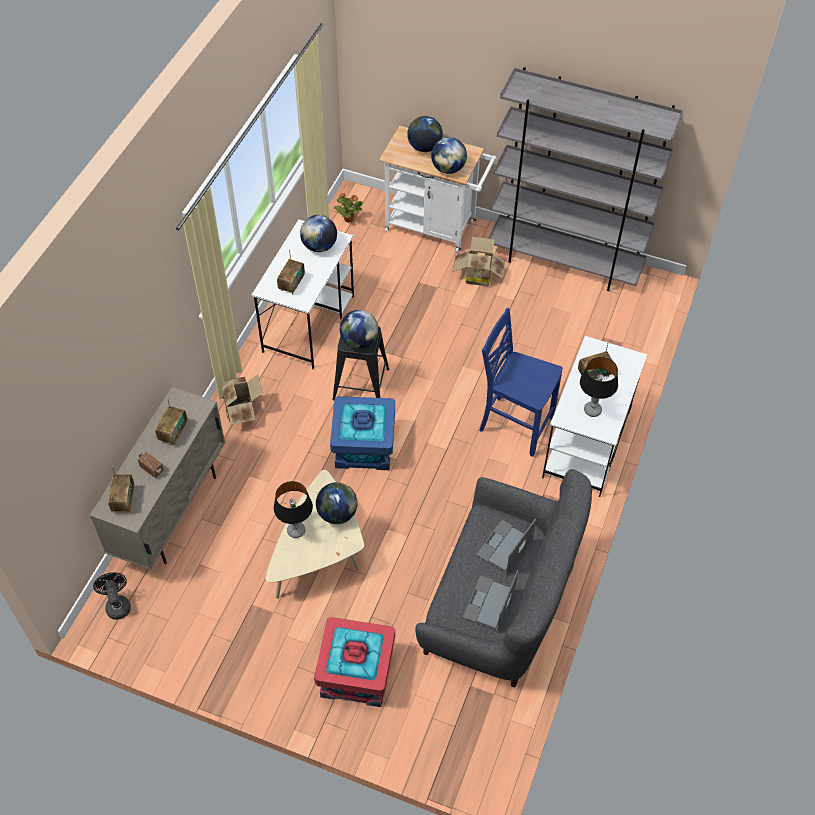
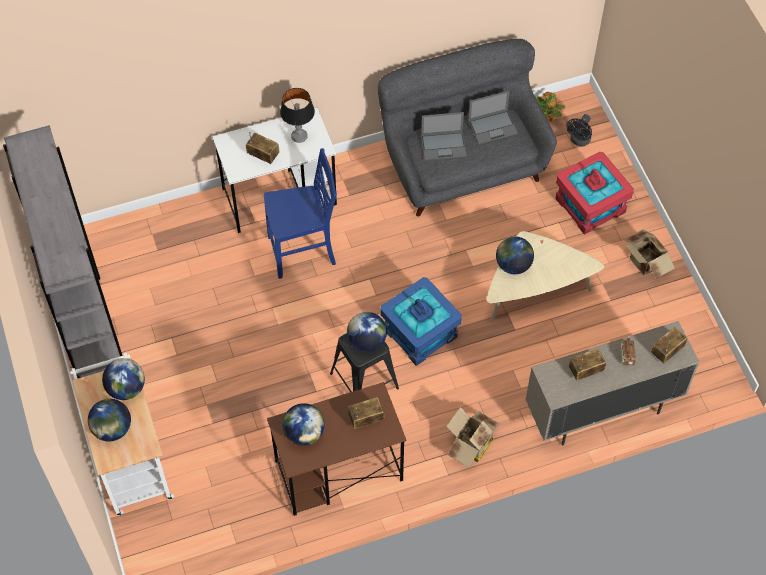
camera: 130 degrees left, 5 degrees up
(117, 604) = (698, 380): black fan -> black fan (579, 141)
(296, 531) = (551, 278): table lamp -> none
(309, 323) = (338, 471): white desk -> brown desk
(348, 219) = (183, 544): potted plant -> potted plant (548, 118)
(477, 275) = (164, 384): cardboard box -> cardboard box (644, 264)
(514, 424) = (303, 252): blue chair -> blue chair turned 90 degrees counterclockwise

